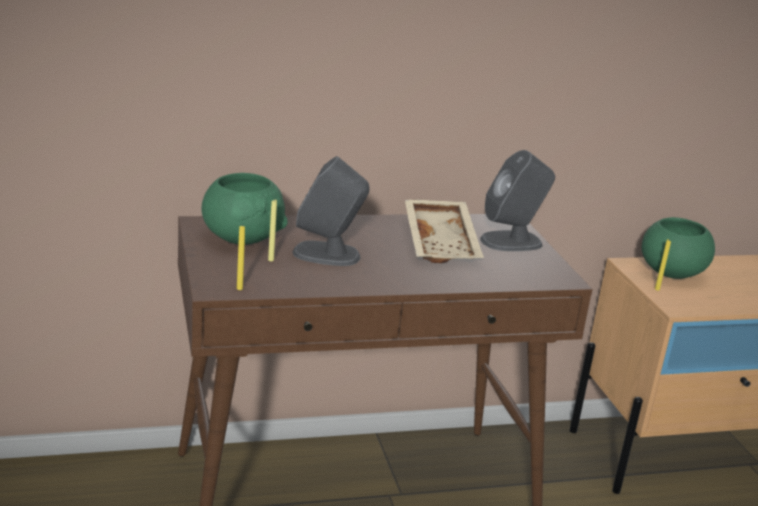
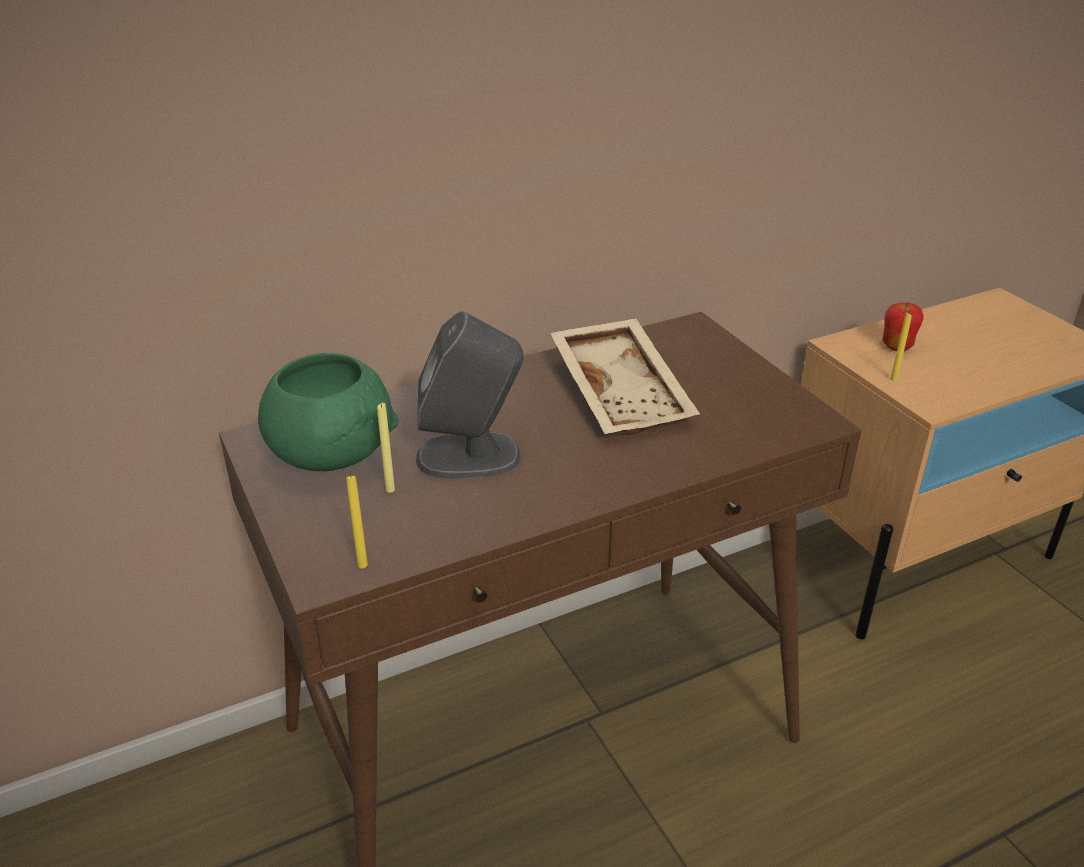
camera: 10 degrees left, 10 degrees up
(512, 241) = (715, 366): grey speaker -> none
(671, 272) = (897, 346): green bowl -> apple

